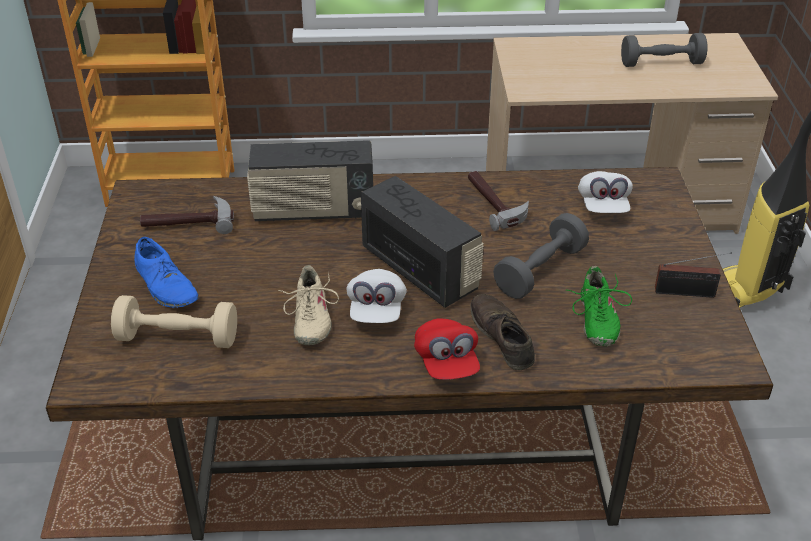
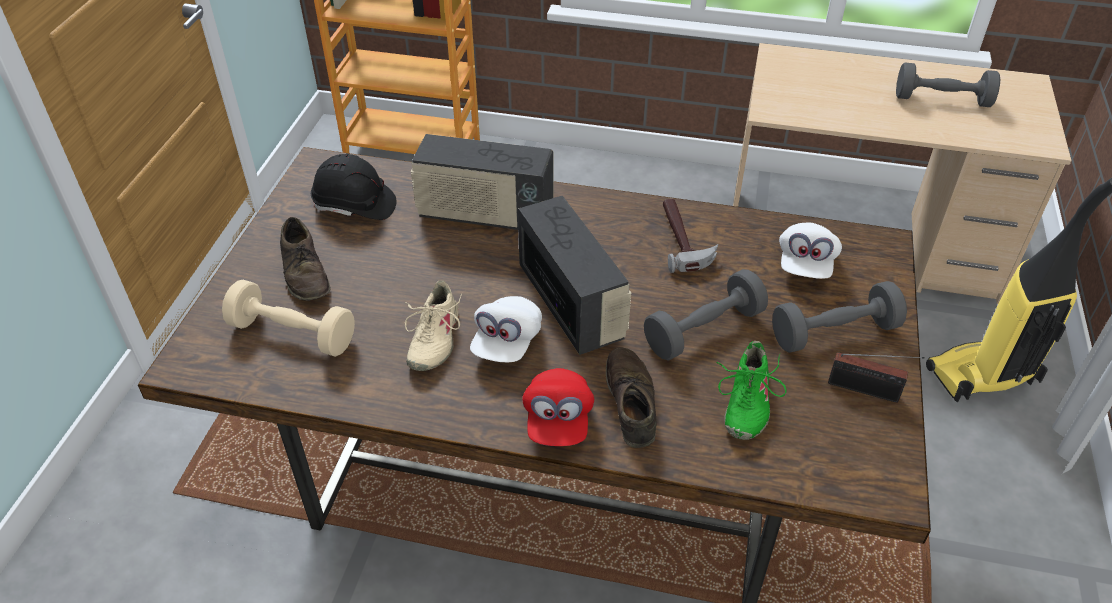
camera: 15 degrees right, 5 degrees up
(166, 285) = (305, 272): blue shoe -> brown shoe
(188, 222) = (355, 206): hammer -> black hard hat
(645, 254) = (834, 333): none -> grey dumbbell

